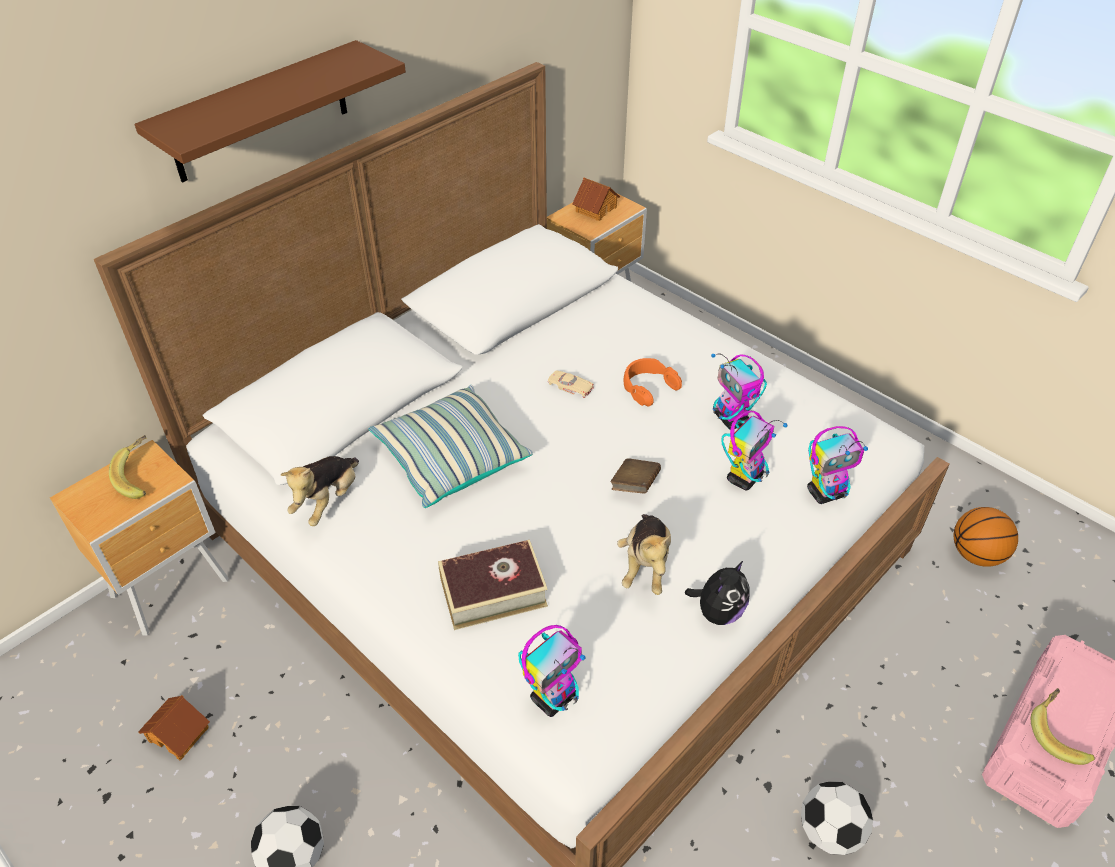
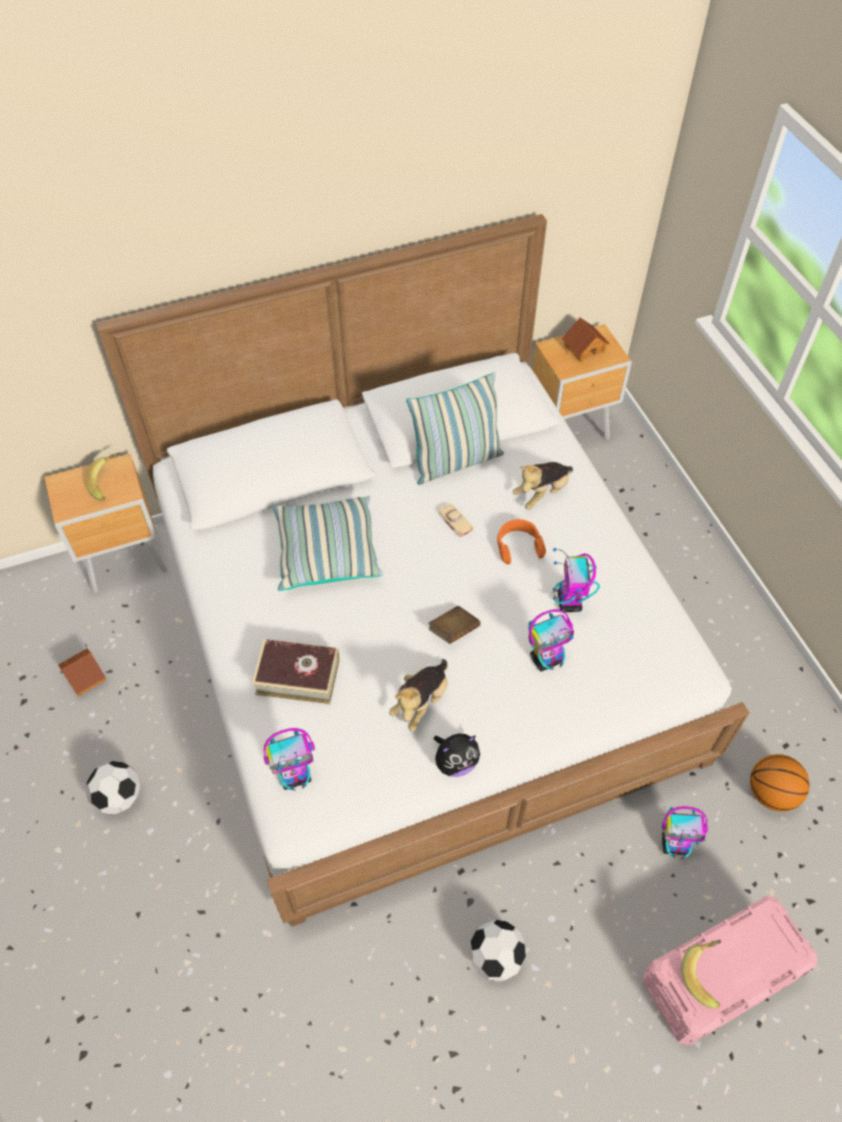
camera: 25 degrees right, 10 degrees up
(260, 112) = (253, 231): brown shelf -> none
(328, 501) = (222, 554): plush toy -> plush toy (542, 493)
(536, 334) = (456, 461): none -> pillow
(826, 493) = (606, 699): toy robot -> toy robot (675, 844)

